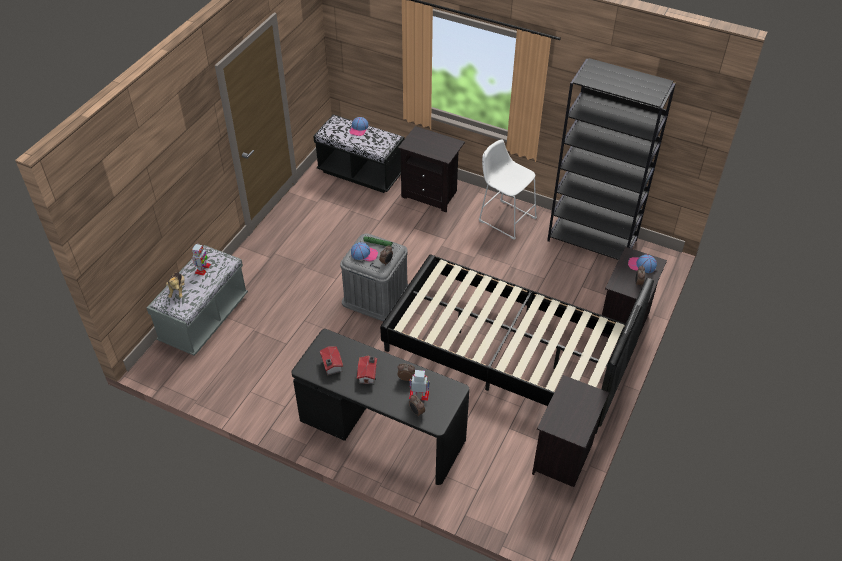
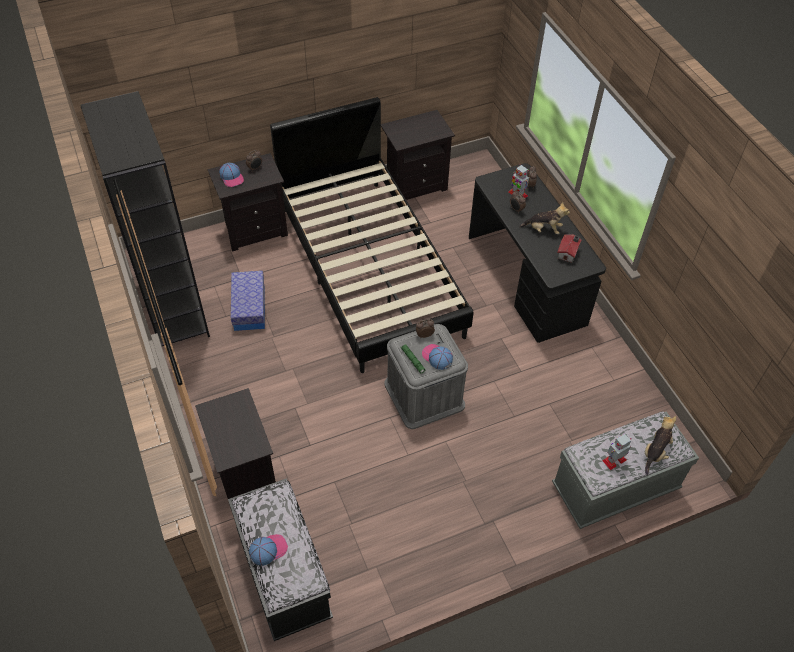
camera: 140 degrees left, 5 degrees up
(368, 374) = (543, 229): toy house -> plush toy
(505, 218) = (212, 389): white stool -> none
(549, 272) = (249, 307): none -> storage box

